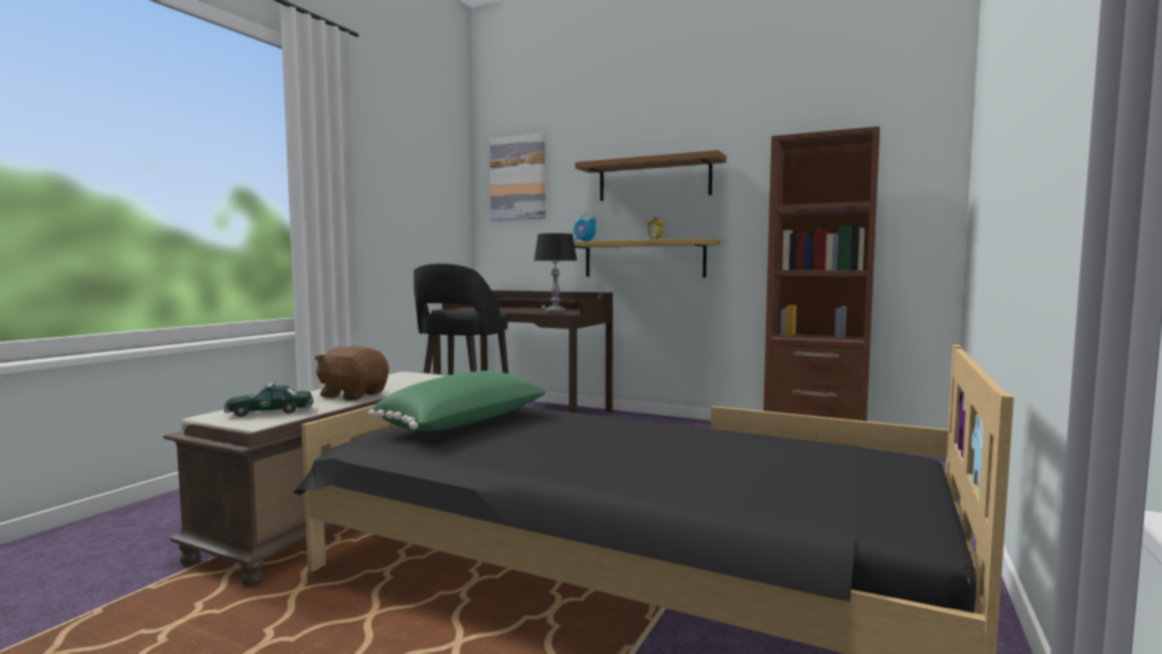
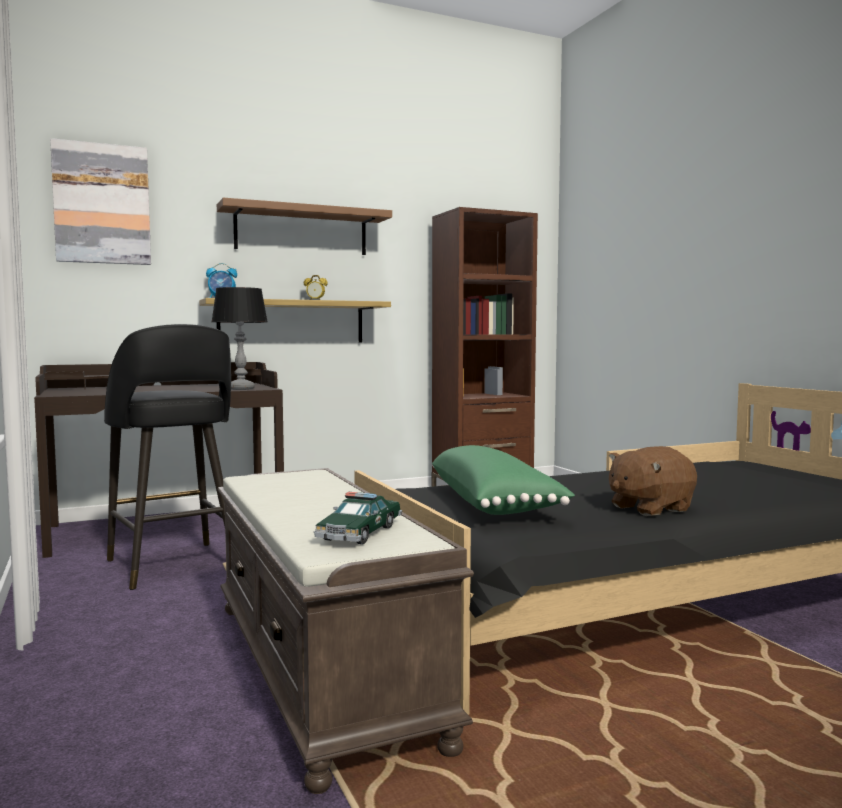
camera: 50 degrees left, 0 degrees up
(353, 395) = (336, 502): brown plush toy -> brown plush toy (649, 508)

